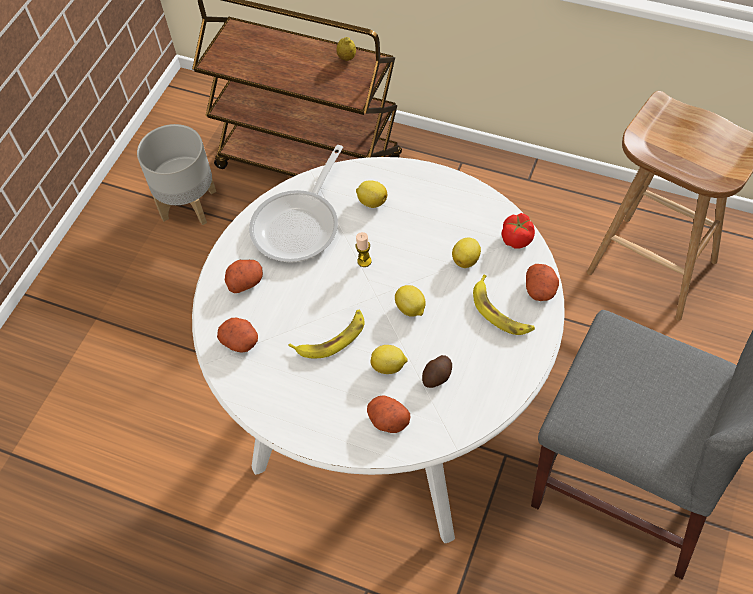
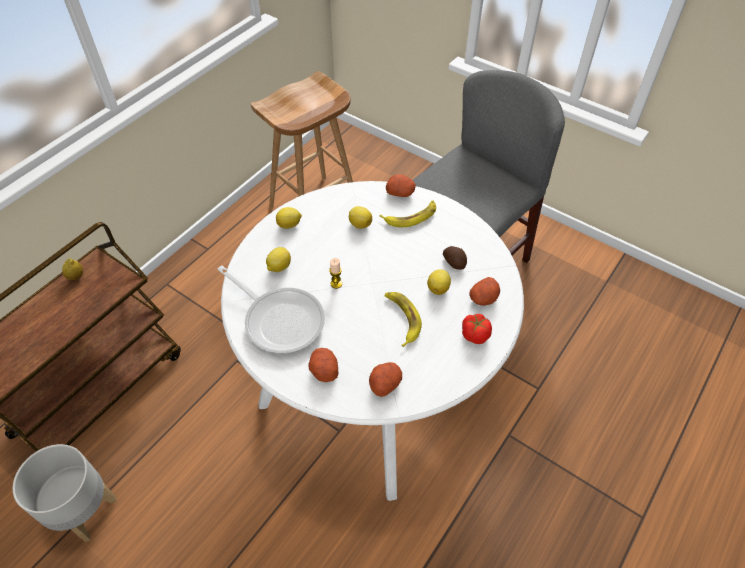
camera: 80 degrees left, 5 degrees down
(410, 309) = (391, 265): lemon -> lemon (289, 225)
(517, 238) = (352, 193): tomato -> tomato (475, 335)

